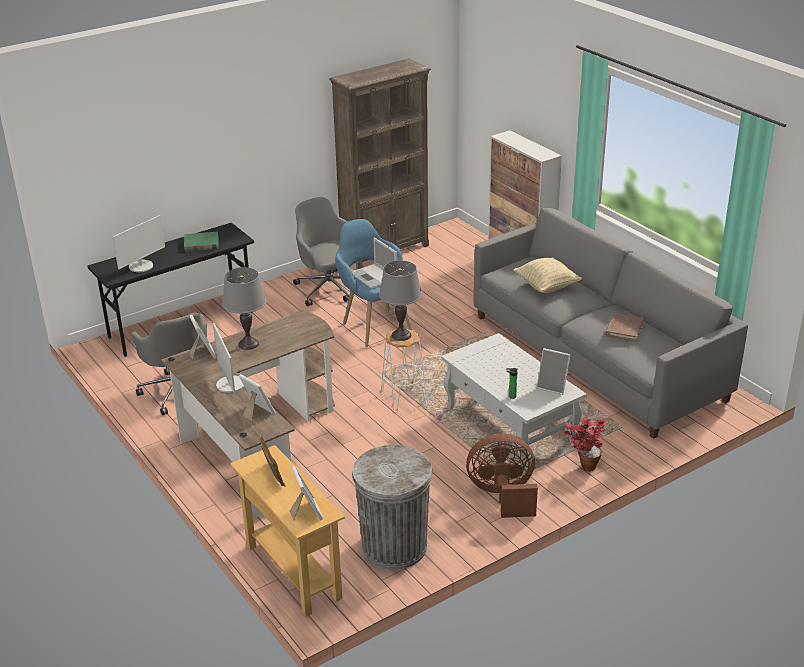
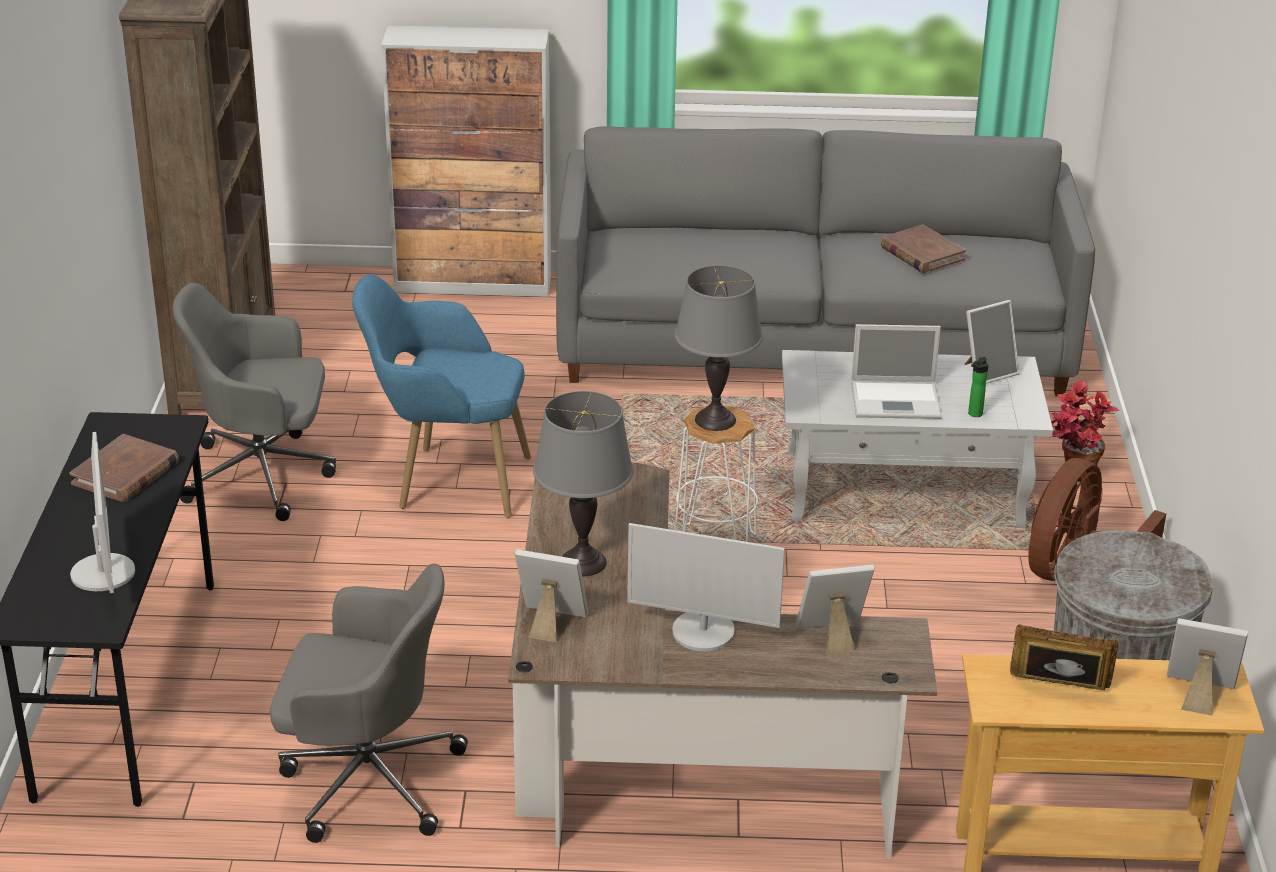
camera: 55 degrees left, 0 degrees up
(201, 244) = (125, 473): green book -> brown book
(374, 276) = (459, 375): laptop -> laptop (897, 400)
(546, 286) = (720, 254): beige pillow -> none

